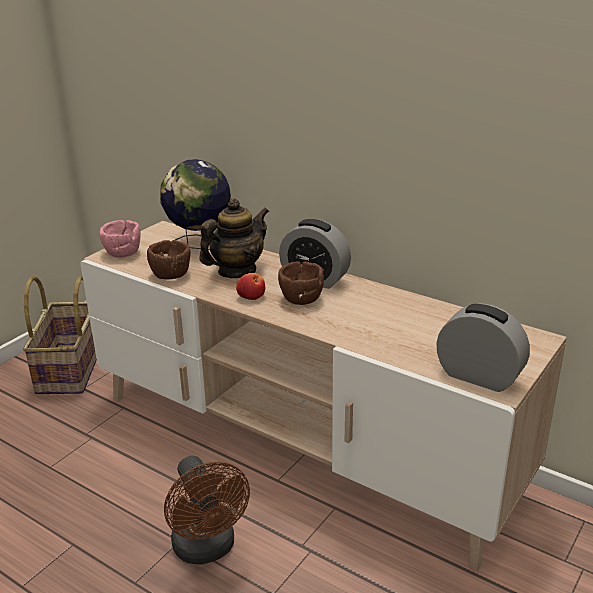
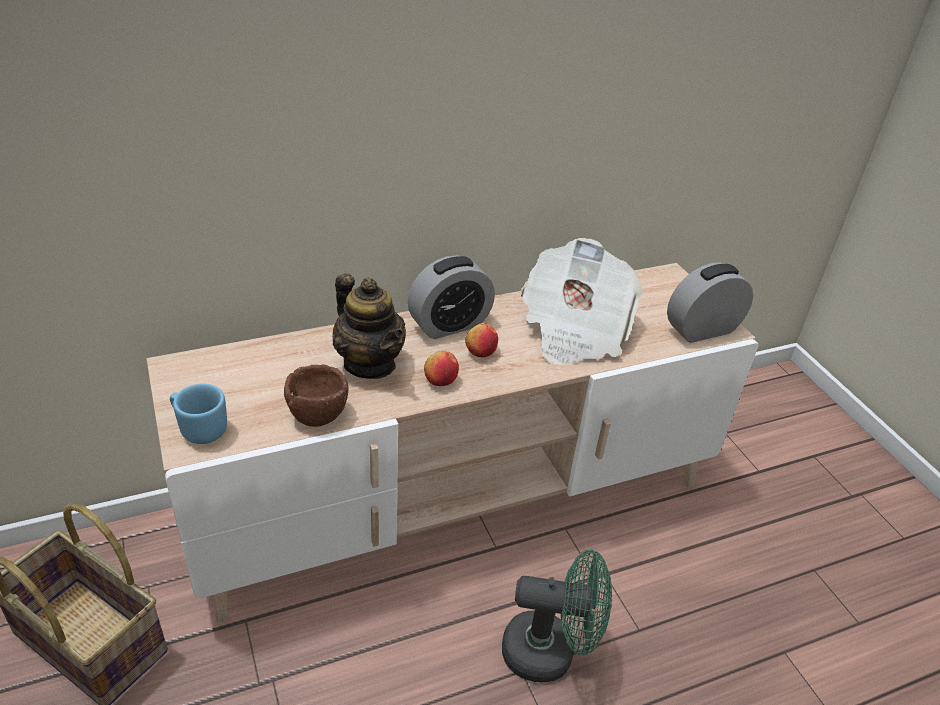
camera: 60 degrees left, 10 degrees up
(123, 252) = (199, 428): pink bowl -> blue mug
(199, 244) = (265, 359): globe -> none
(207, 549) = (550, 652): brown fan -> green fan
(236, 271) = (370, 363): teapot -> teapot turned 150 degrees clockwise
(301, 298) = (480, 351): brown bowl -> apple
(382, 322) = (574, 330): none -> newspaper

